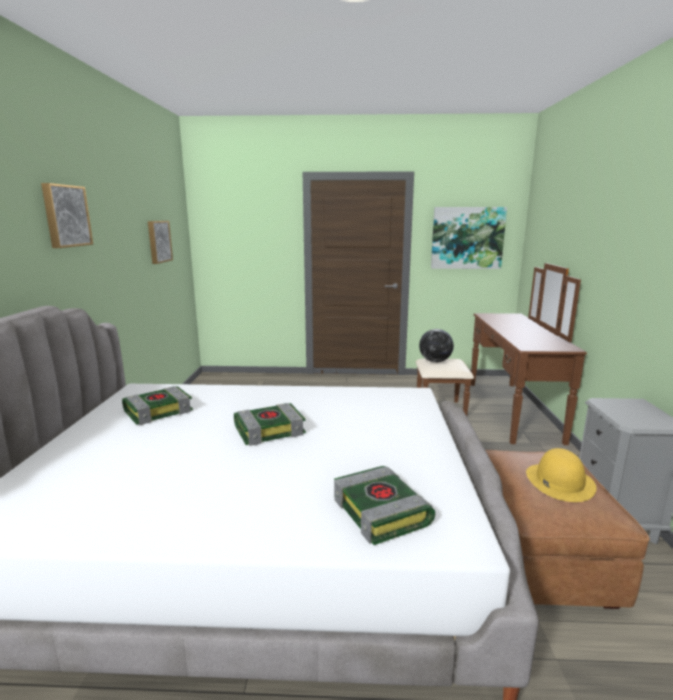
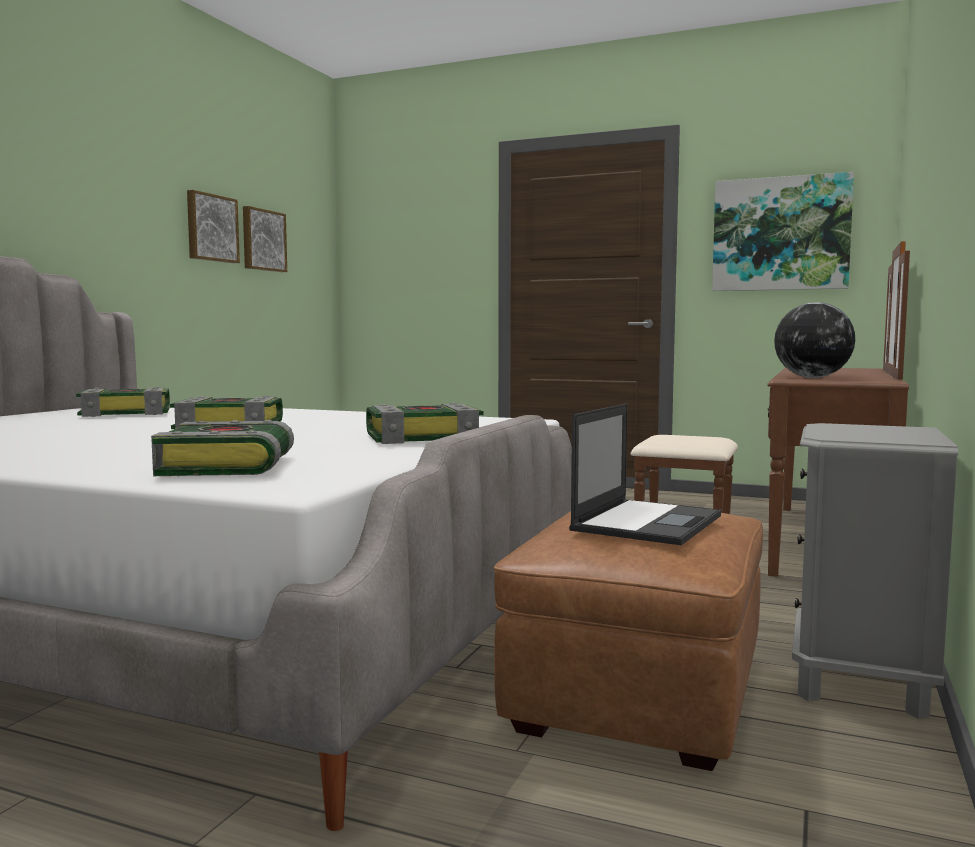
camera: 20 degrees right, 10 degrees down
(65, 216) = (81, 162): picture -> picture (211, 228)
(411, 434) = (424, 438): none -> book
(435, 361) = (672, 435): globe -> globe (811, 377)
(559, 481) = (647, 522): yellow hat -> laptop

